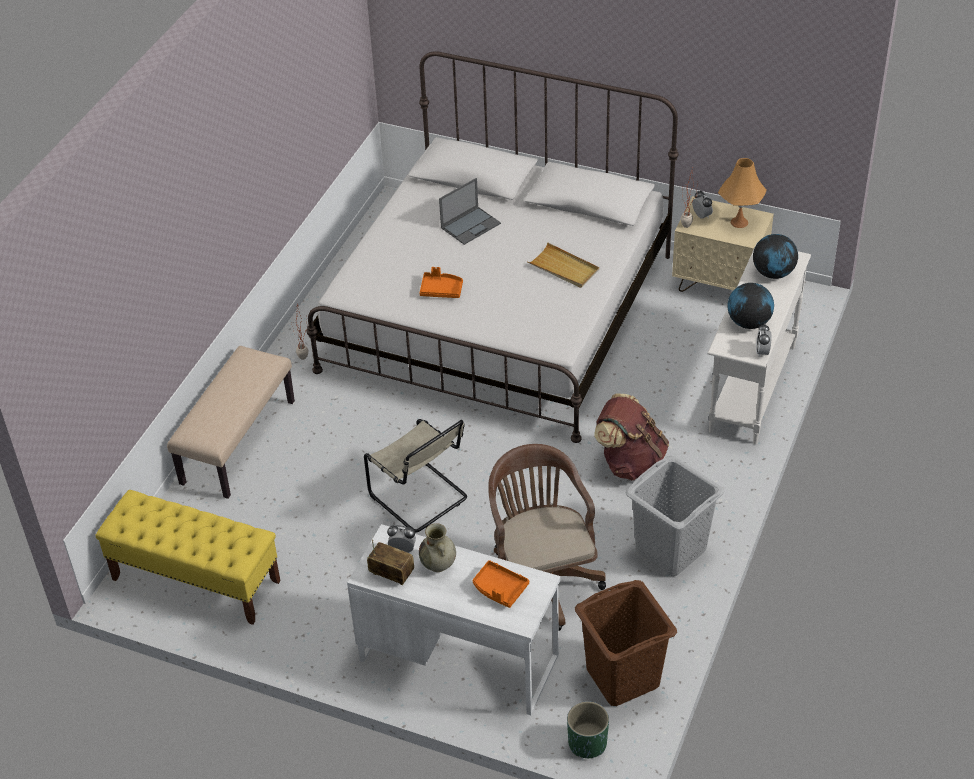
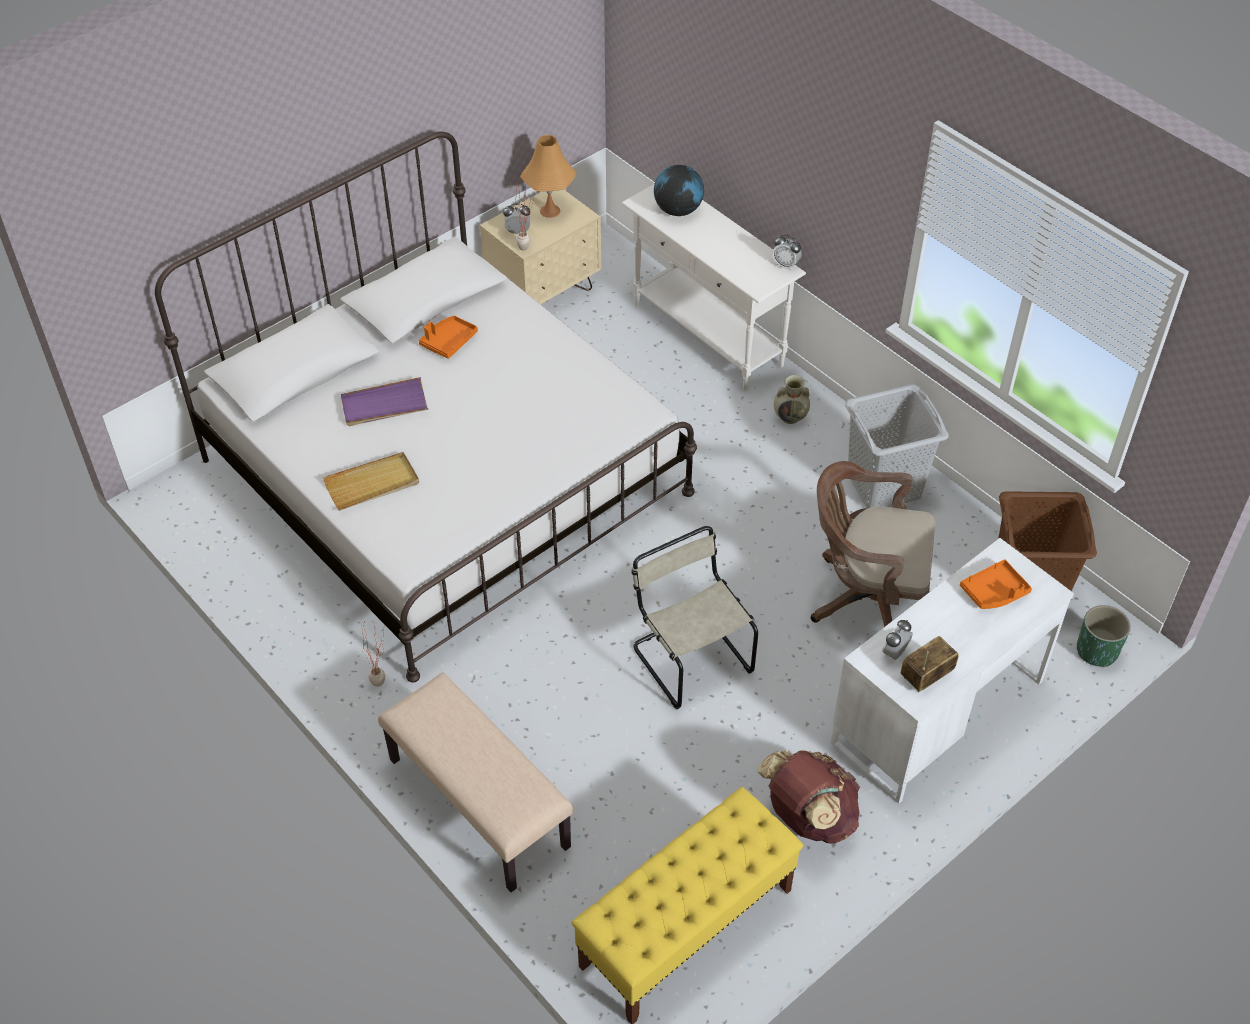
camera: 65 degrees left, 5 degrees up
(421, 498) = (689, 657): beige chair -> beige chair turned 105 degrees counterclockwise
(438, 565) = (933, 630): beige vase -> beige vase (790, 416)
(441, 290) = (476, 472): orange tray -> orange tray (448, 341)
(471, 225) = (384, 405): laptop -> purple tray
(563, 268) = (521, 360): beige tray -> beige tray (372, 484)
(630, 462) = (748, 465): brown backpack -> brown backpack (807, 817)
(748, 322) = (737, 256): globe -> none

